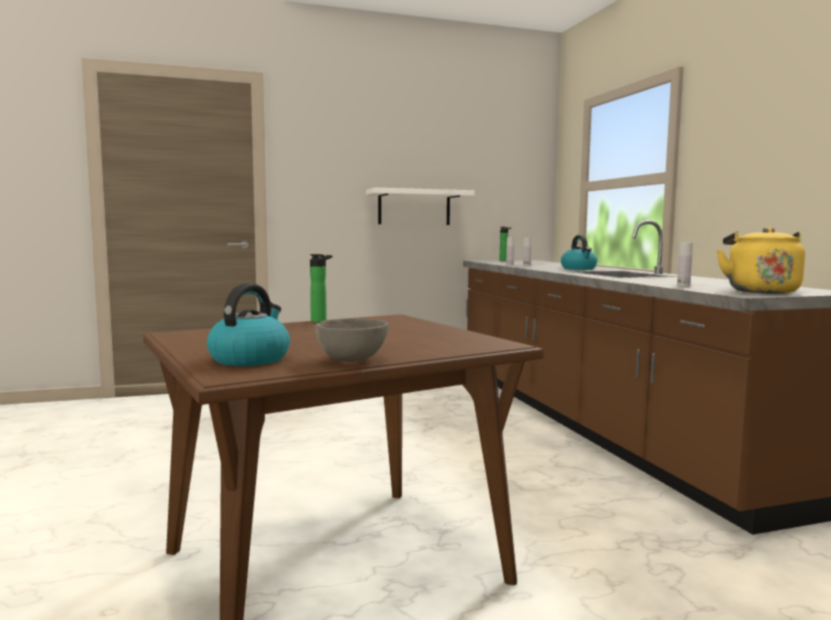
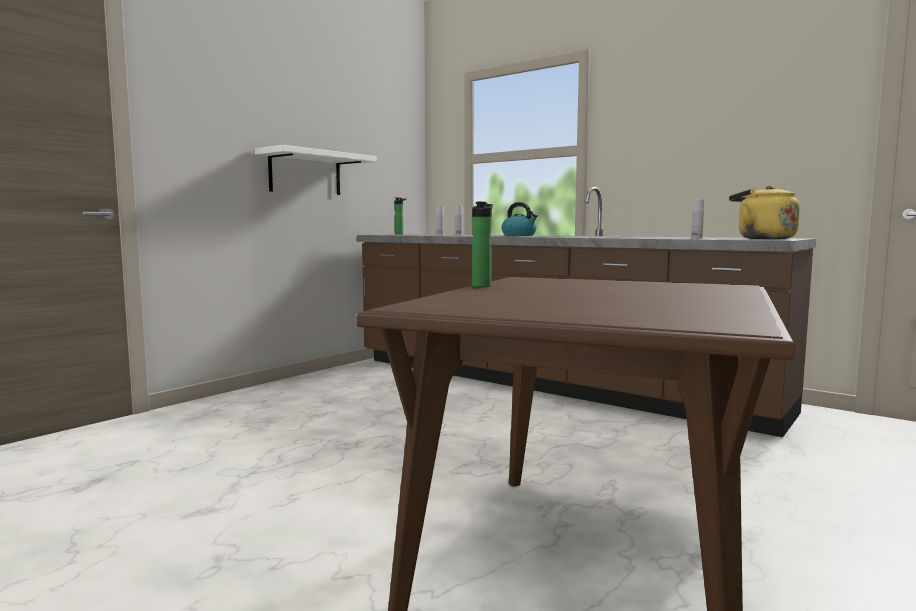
camera: 35 degrees left, 0 degrees up
(250, 359) = (652, 314): kettle -> none
(351, 360) = (729, 305): grey bowl -> none

